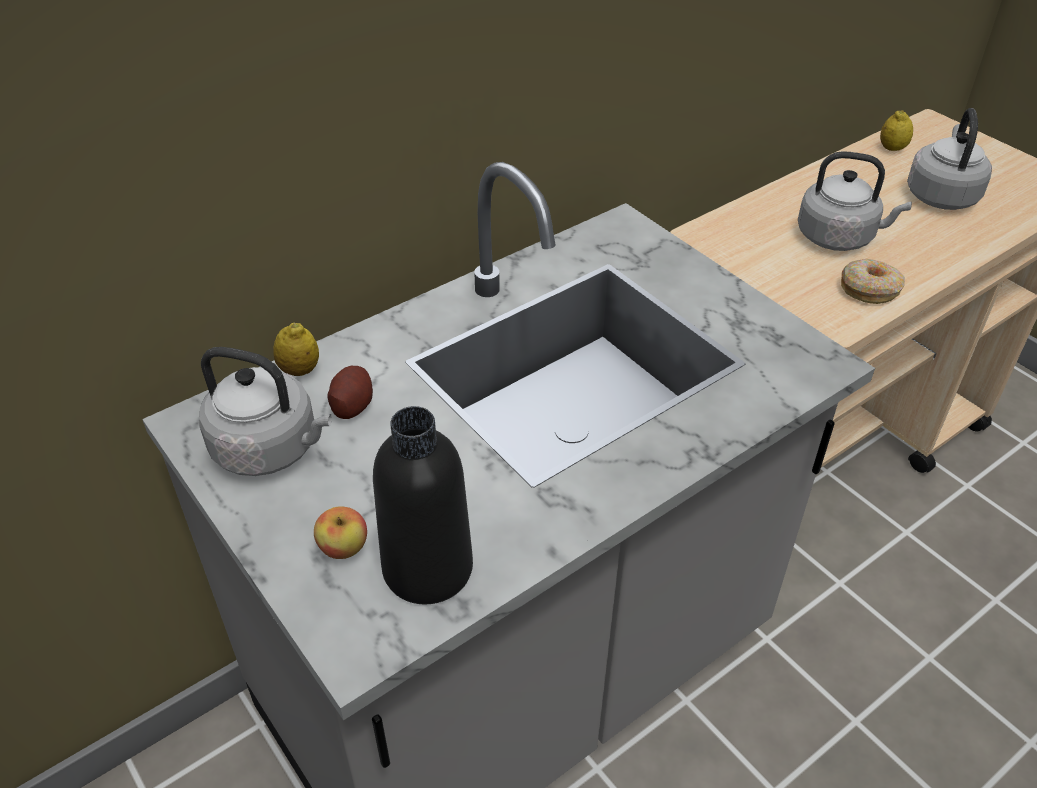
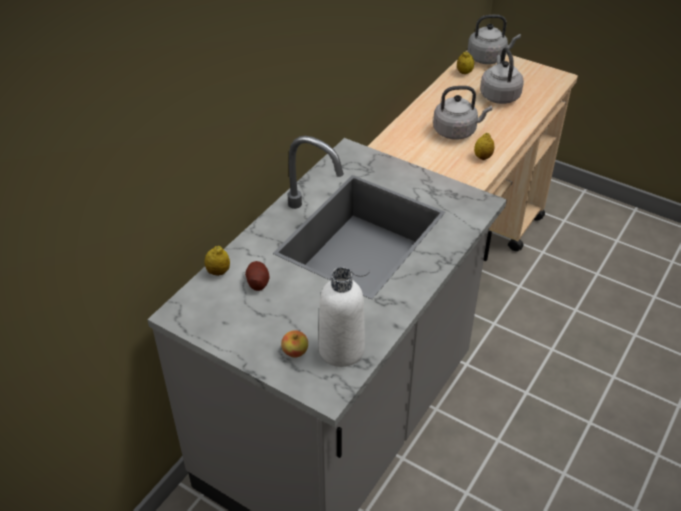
camera: 20 degrees left, 0 degrees up
(271, 449) = (228, 315): grey kettle -> grey kettle (488, 58)
(427, 568) = (341, 350): black bottle -> white bottle
(869, 289) = (483, 157): donut -> lemon

